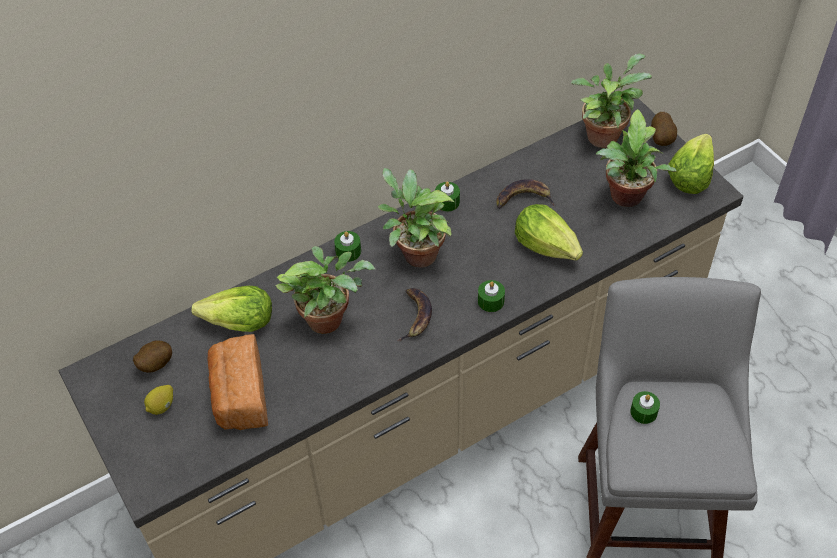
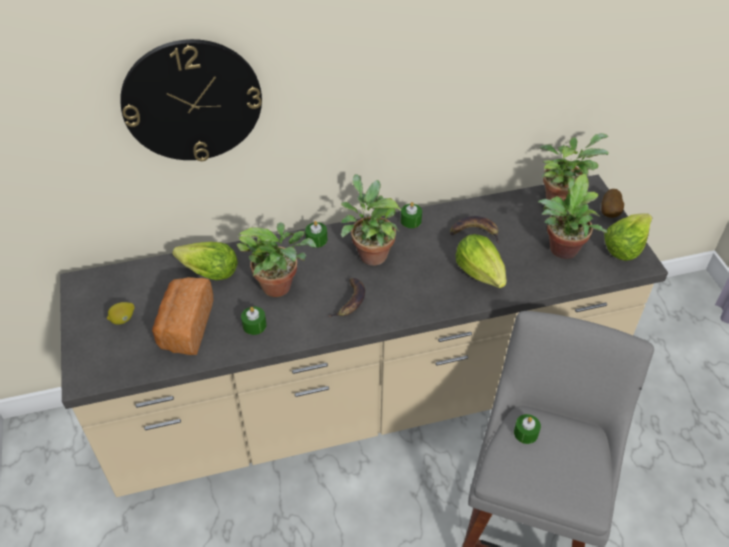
camera: 15 degrees right, 5 degrees down
(155, 364) = (132, 287): potato -> none
(195, 136) = (192, 101): none -> wall clock
(491, 301) = (417, 304): green candle -> green candle (254, 325)

